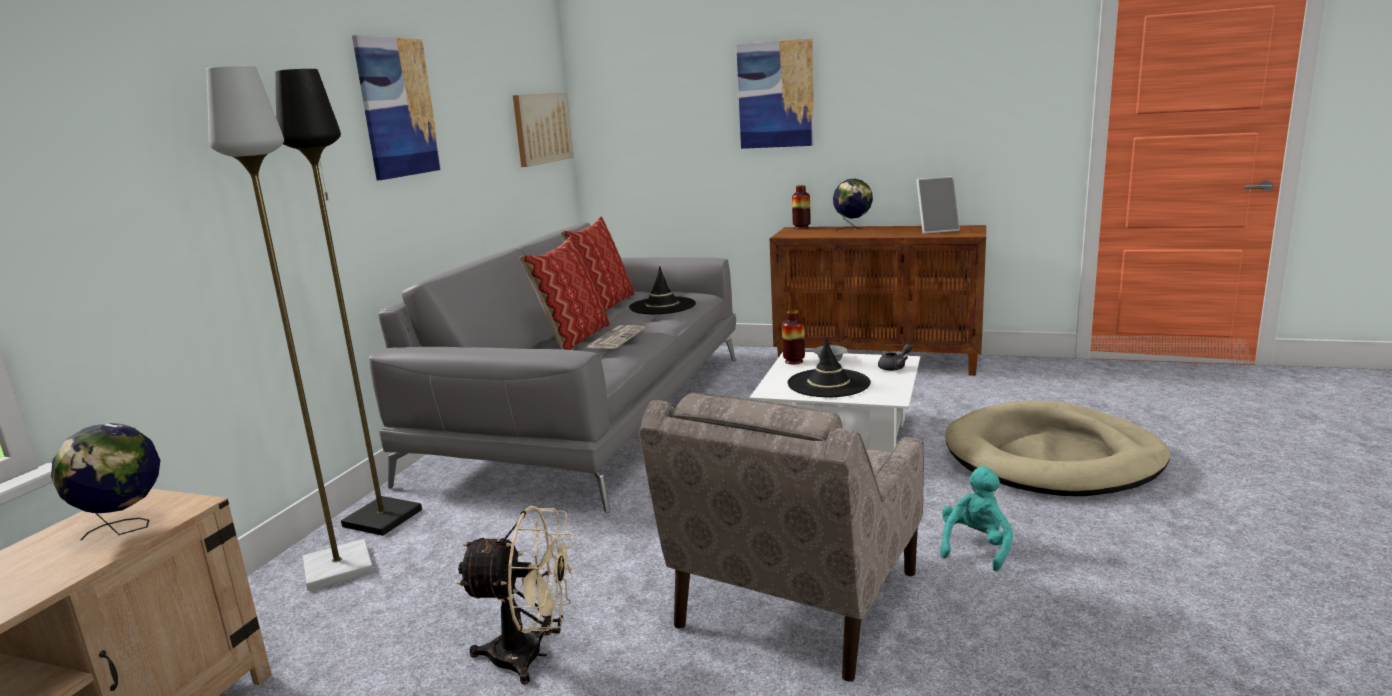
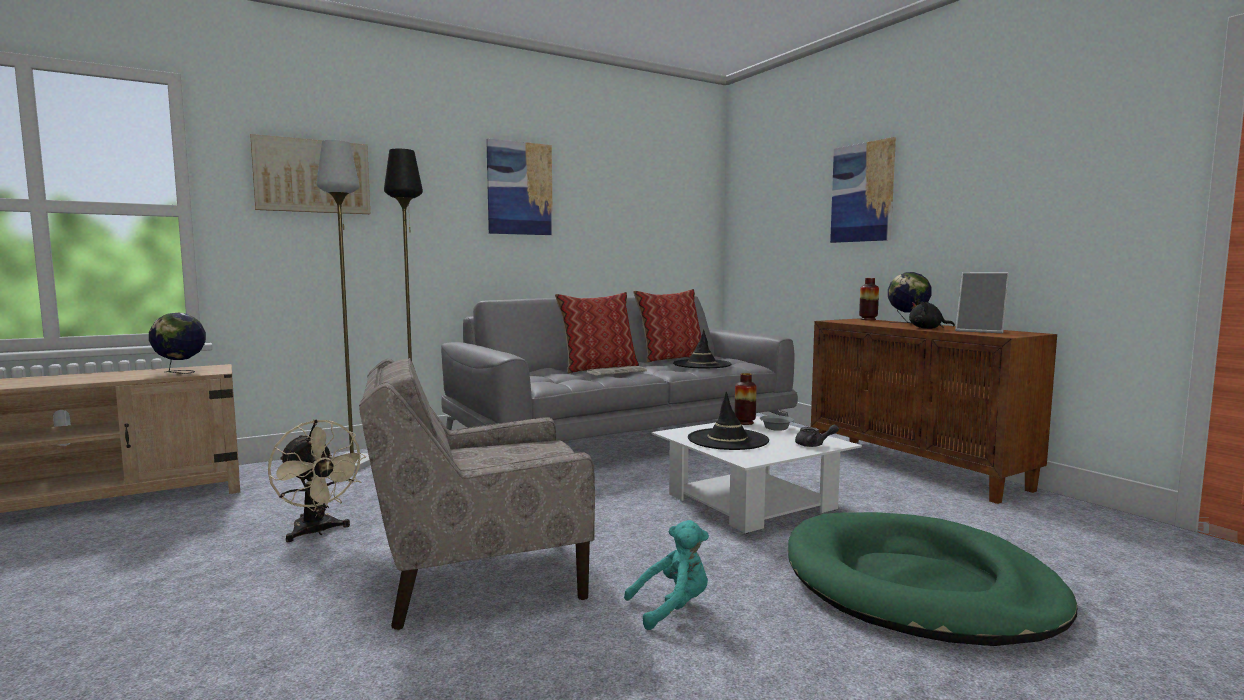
camera: 40 degrees right, 10 degrees down
(541, 128) = (681, 221): picture -> picture (312, 176)
(893, 234) = (928, 328): none -> black plush toy
(1052, 457) = (918, 585): beige dog bed -> green dog bed

